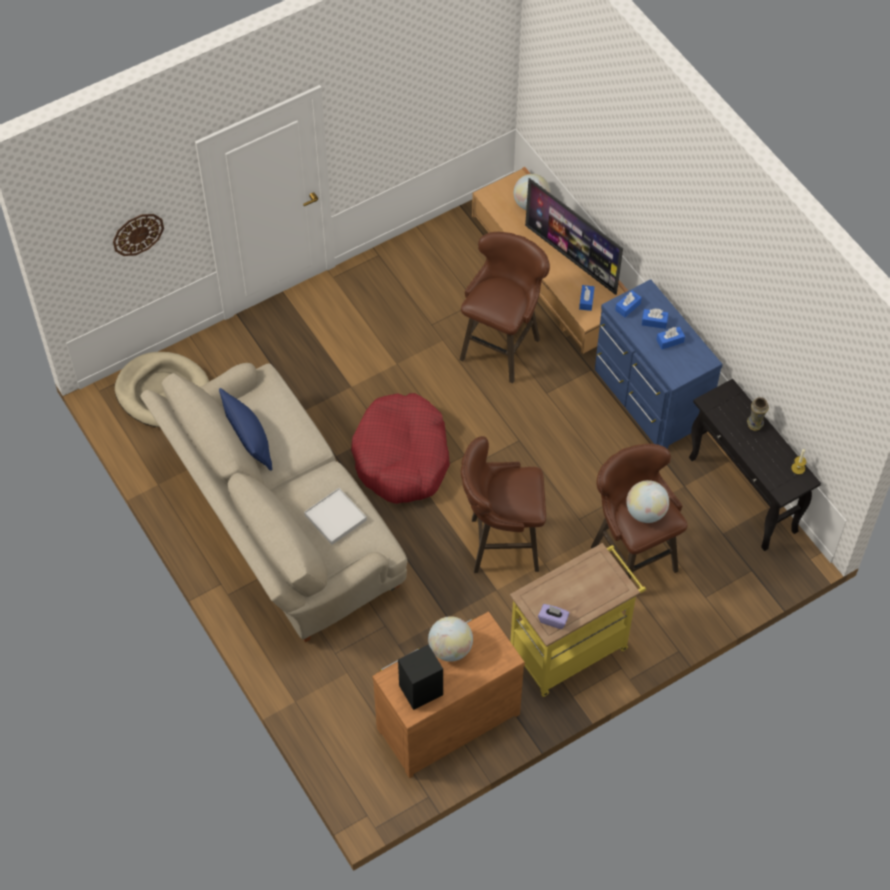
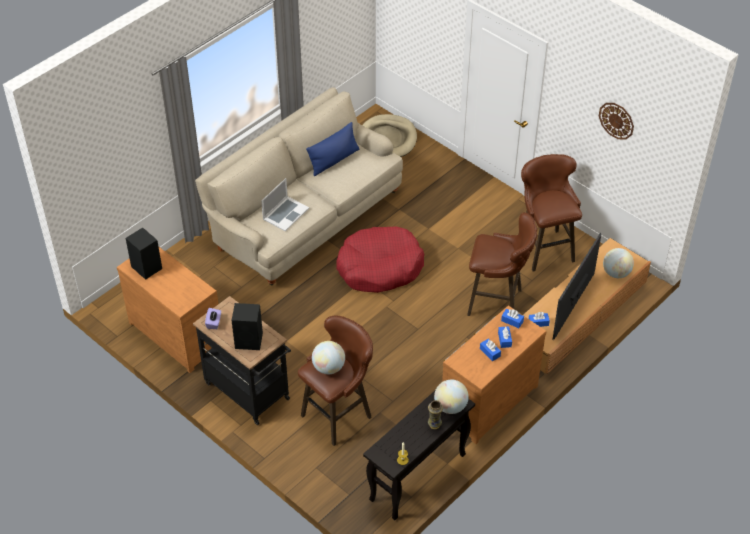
camera: 75 degrees right, 10 degrees down
(138, 234) = (424, 28): wall clock -> wall clock (616, 120)
(335, 517) = (285, 213): white tray -> laptop
(450, 648) = (181, 276): globe -> globe (450, 406)
(500, 544) = (324, 335): brown stool -> brown stool (544, 248)
(572, 649) = (249, 393): yellow cart -> black cart
(594, 584) = (249, 341): none -> black speaker
(648, 399) = (486, 400): blue dresser -> brown dresser

